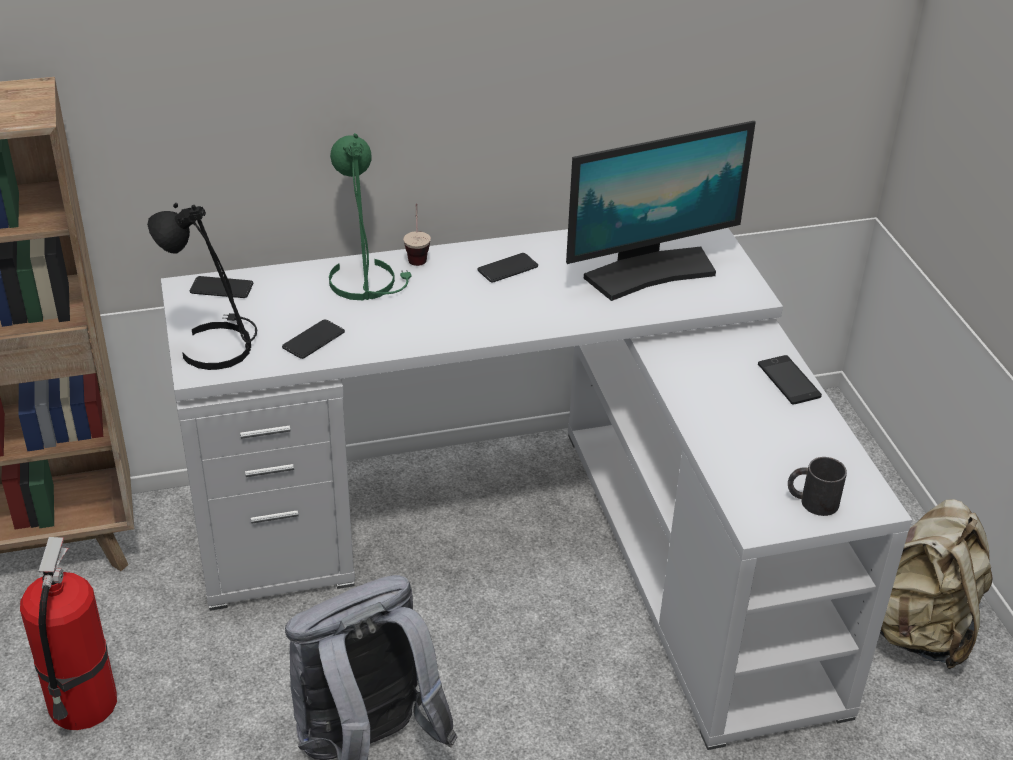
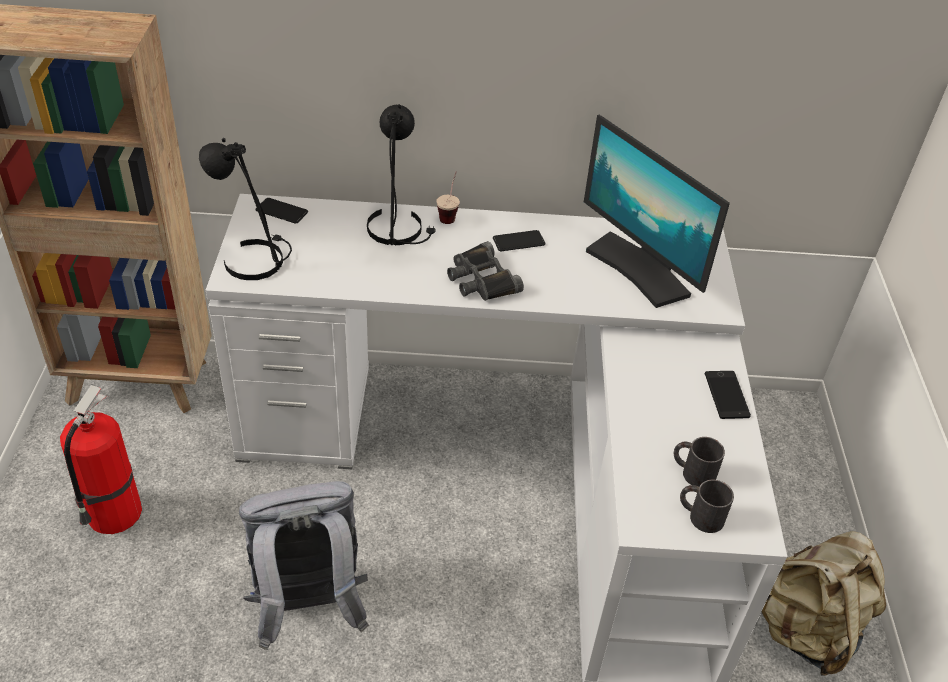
camera: 15 degrees right, 5 degrees up
(313, 340) = (332, 271): phone -> none
(366, 280) = (398, 228): green table lamp -> black table lamp
(485, 316) = (481, 280): none -> black binoculars
(650, 272) = (639, 269): monitor -> monitor turned 60 degrees clockwise
(786, 462) = (692, 472): none -> black mug

